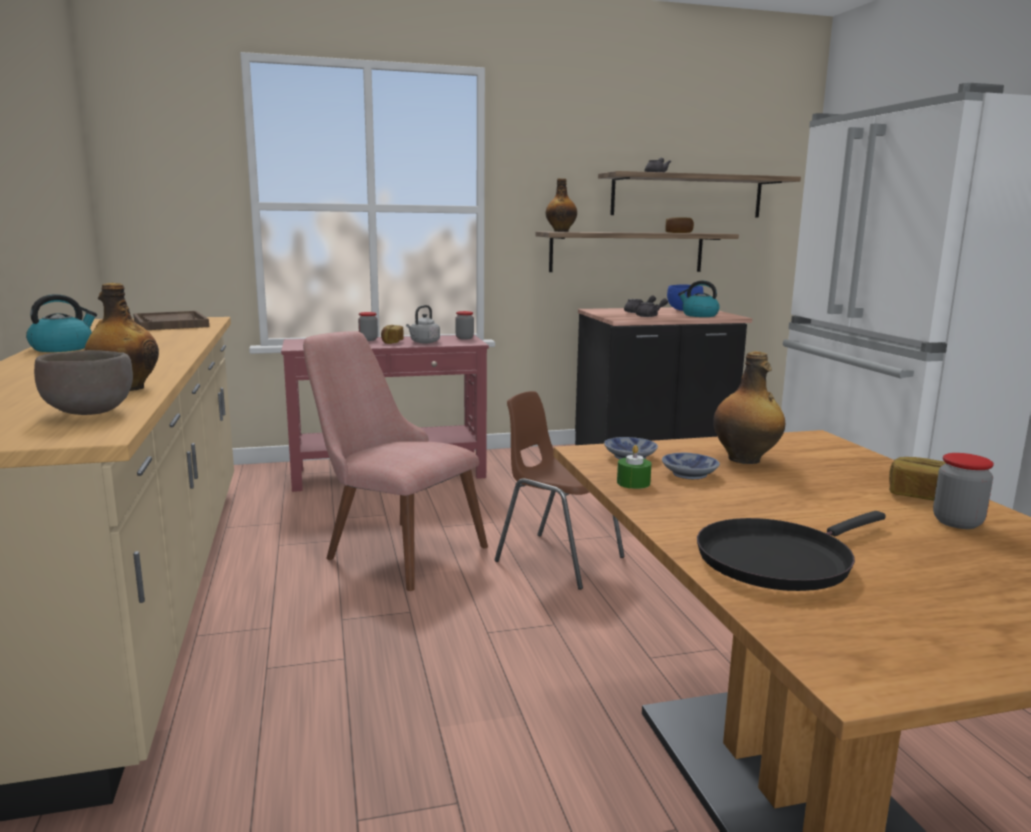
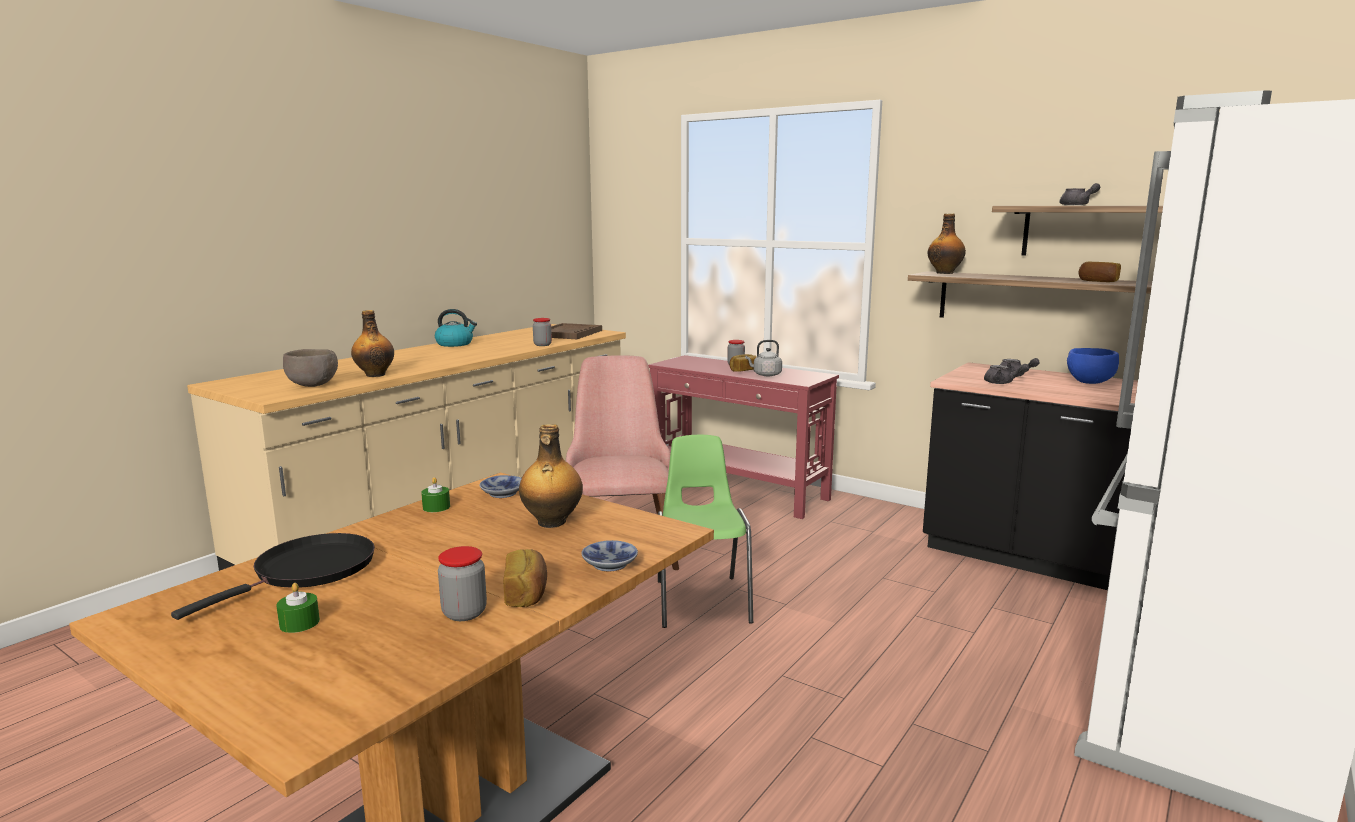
camera: 50 degrees right, 0 degrees up
(464, 338) = (814, 376): jar -> jar (542, 345)
(558, 559) = (702, 600): brown chair -> green chair
(691, 475) = (480, 516): bowl -> bowl (609, 565)
(699, 315) = (1073, 391): kettle -> none
(779, 560) = (309, 571): black frying pan -> black frying pan turned 105 degrees clockwise
(942, 585) = (299, 623): none -> green candle

